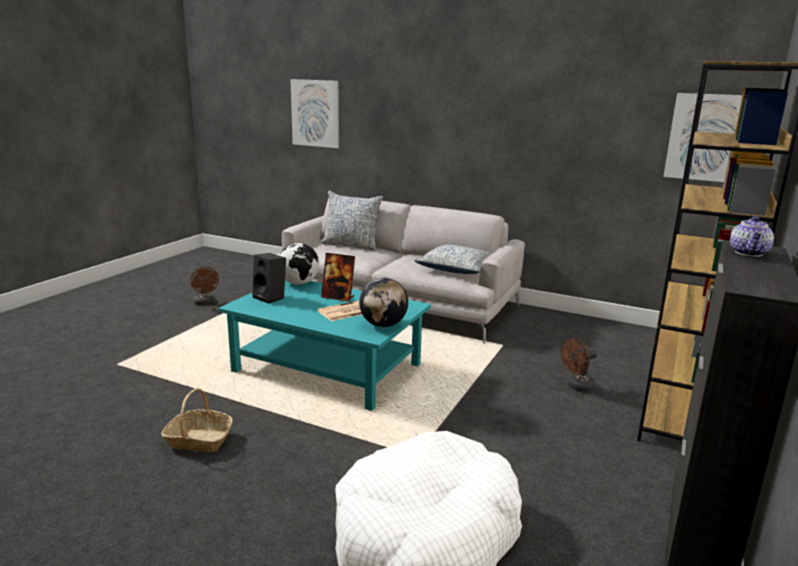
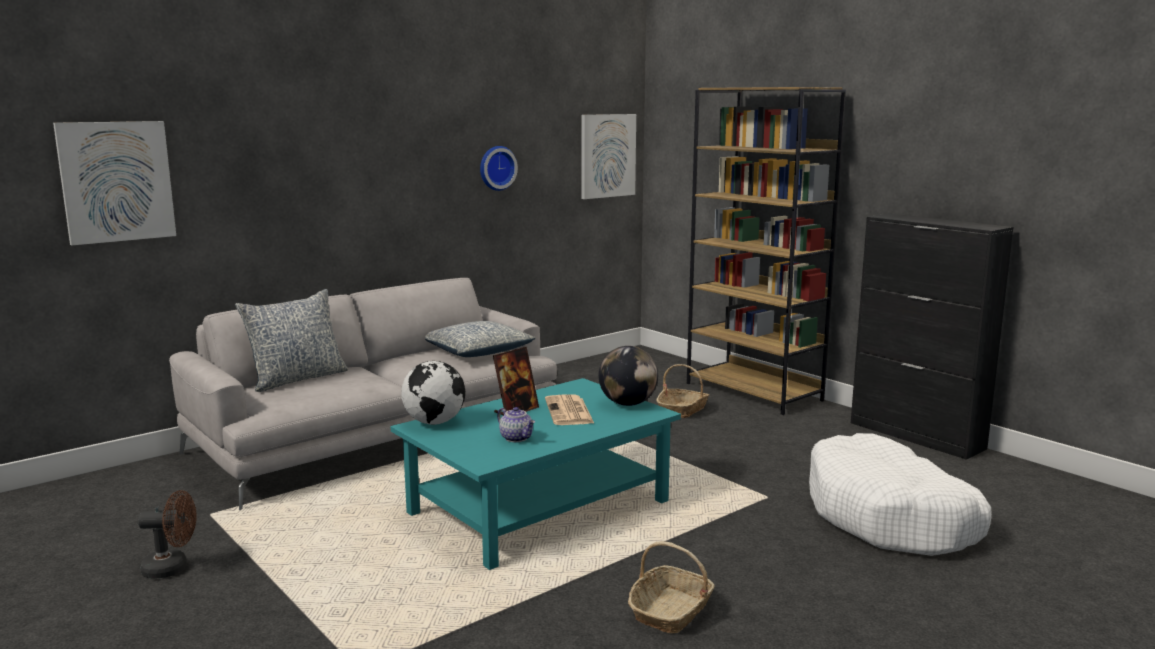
camera: 65 degrees left, 5 degrees down
(271, 297) = (474, 442): black speaker -> none
(567, 134) = (496, 168): none -> wall clock
(577, 387) = (682, 410): brown fan -> basket
(749, 253) = (904, 218): teapot -> teapot (517, 438)

